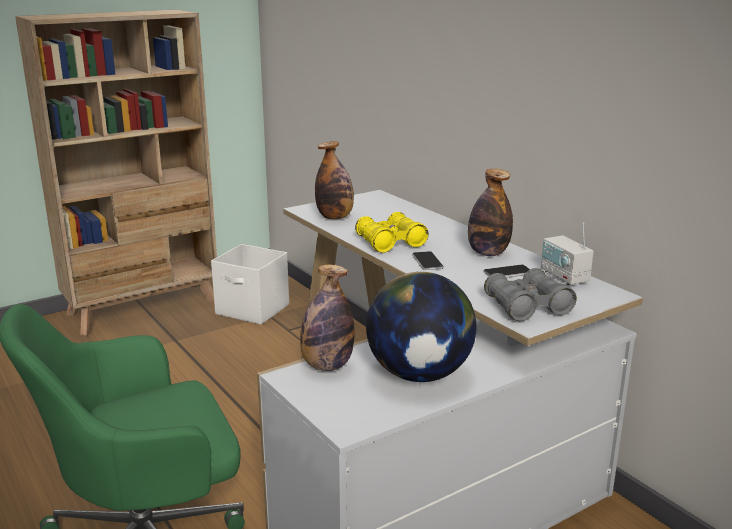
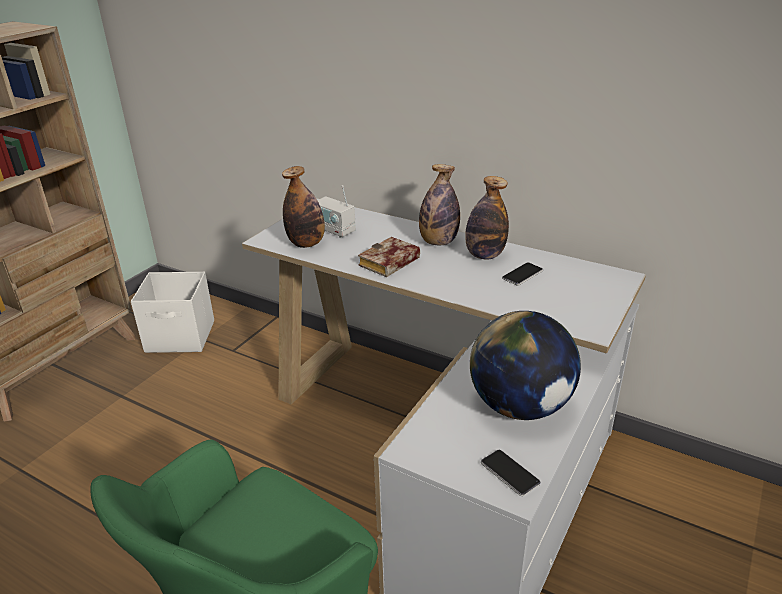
camera: 25 degrees left, 10 degrees up
(327, 366) = (432, 424): bottle -> bottle (438, 242)
(390, 242) = (389, 263): yellow binoculars -> book
(427, 261) = (443, 279): phone -> phone (509, 473)
(527, 307) = (574, 310): grey binoculars -> none
(564, 277) = (569, 267): radio -> radio (334, 230)

